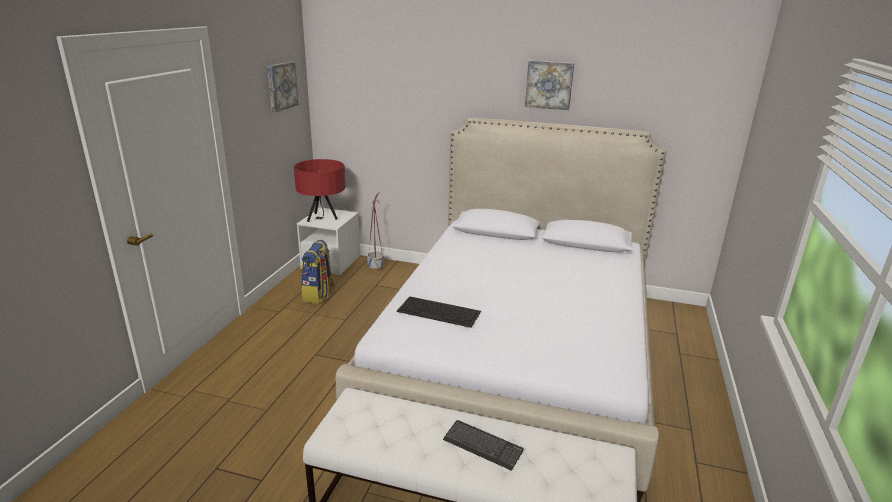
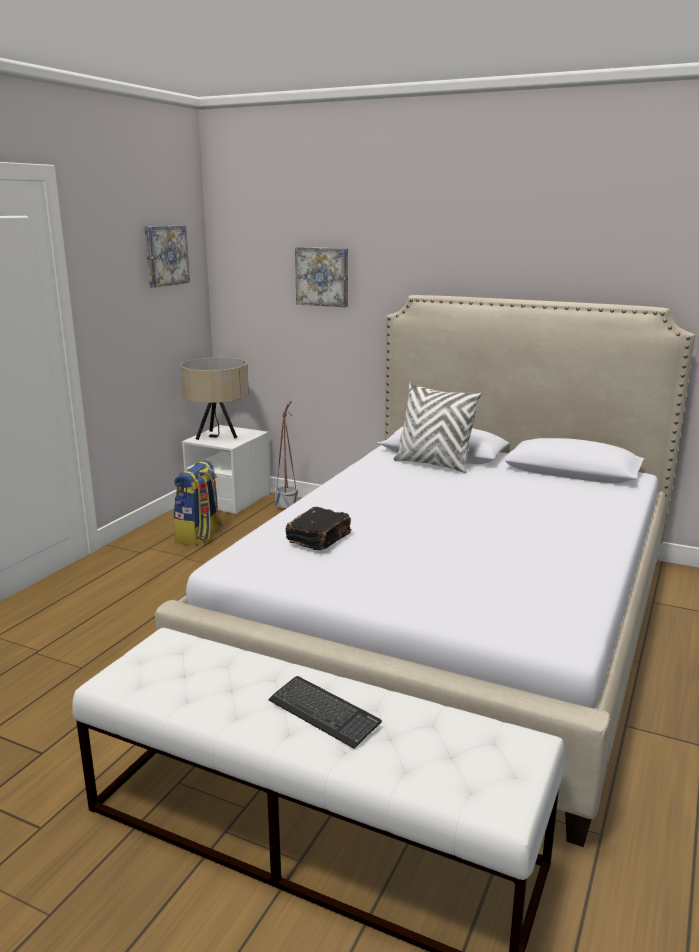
camera: 10 degrees right, 5 degrees down
(322, 219) = (218, 437): red table lamp -> beige table lamp
(439, 311) = (319, 539): keyboard -> black book
(493, 241) = (433, 464): none -> white pillow
(549, 85) = (522, 245): picture -> picture (323, 276)

